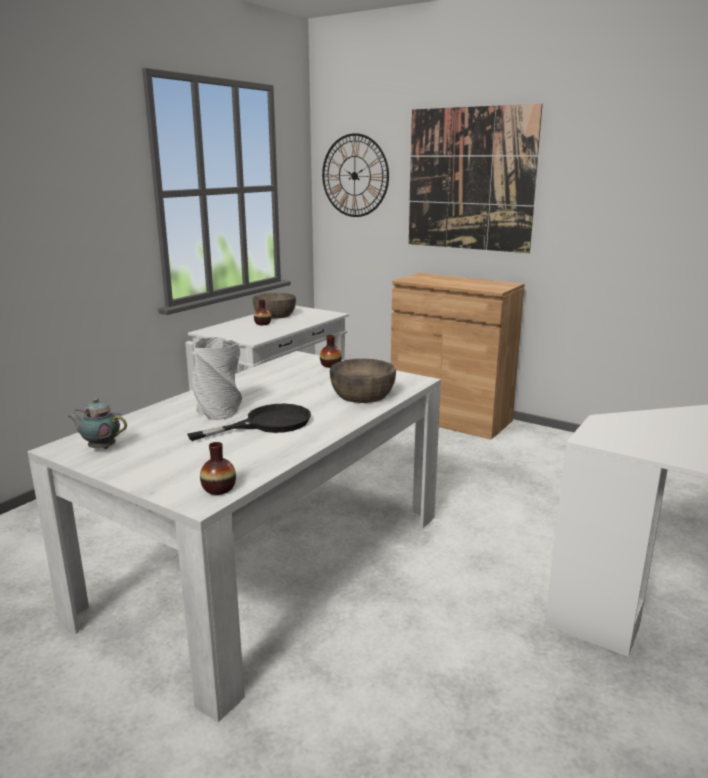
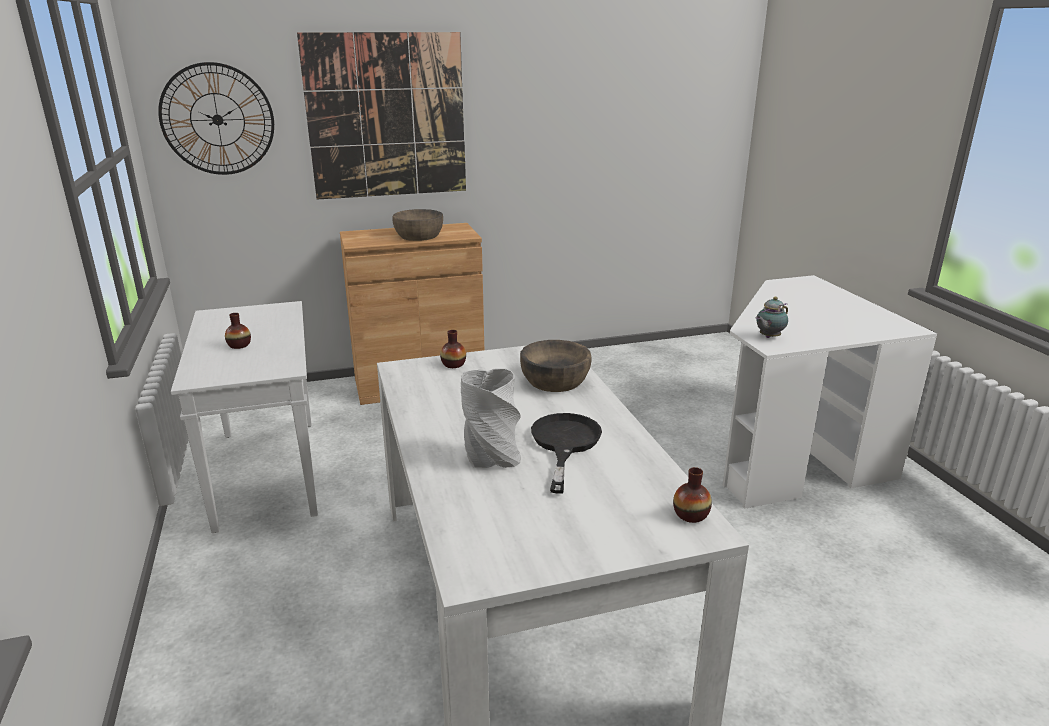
camera: 50 degrees left, 5 degrees up
(100, 448) = (504, 552): teapot -> teapot (768, 337)
(275, 315) = (220, 329): brown bowl -> brown bowl (419, 236)

